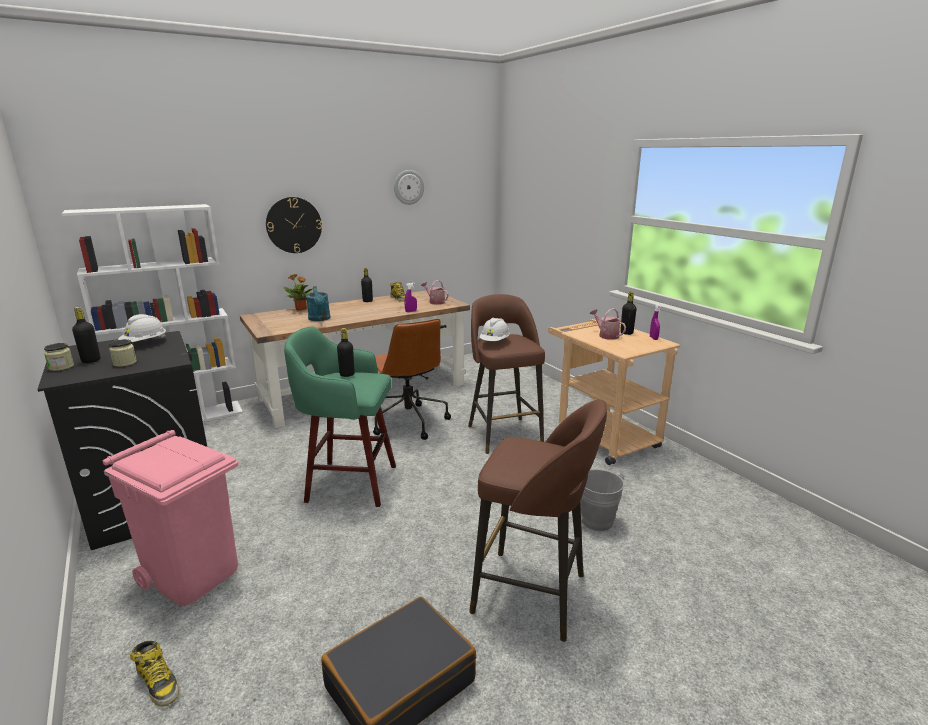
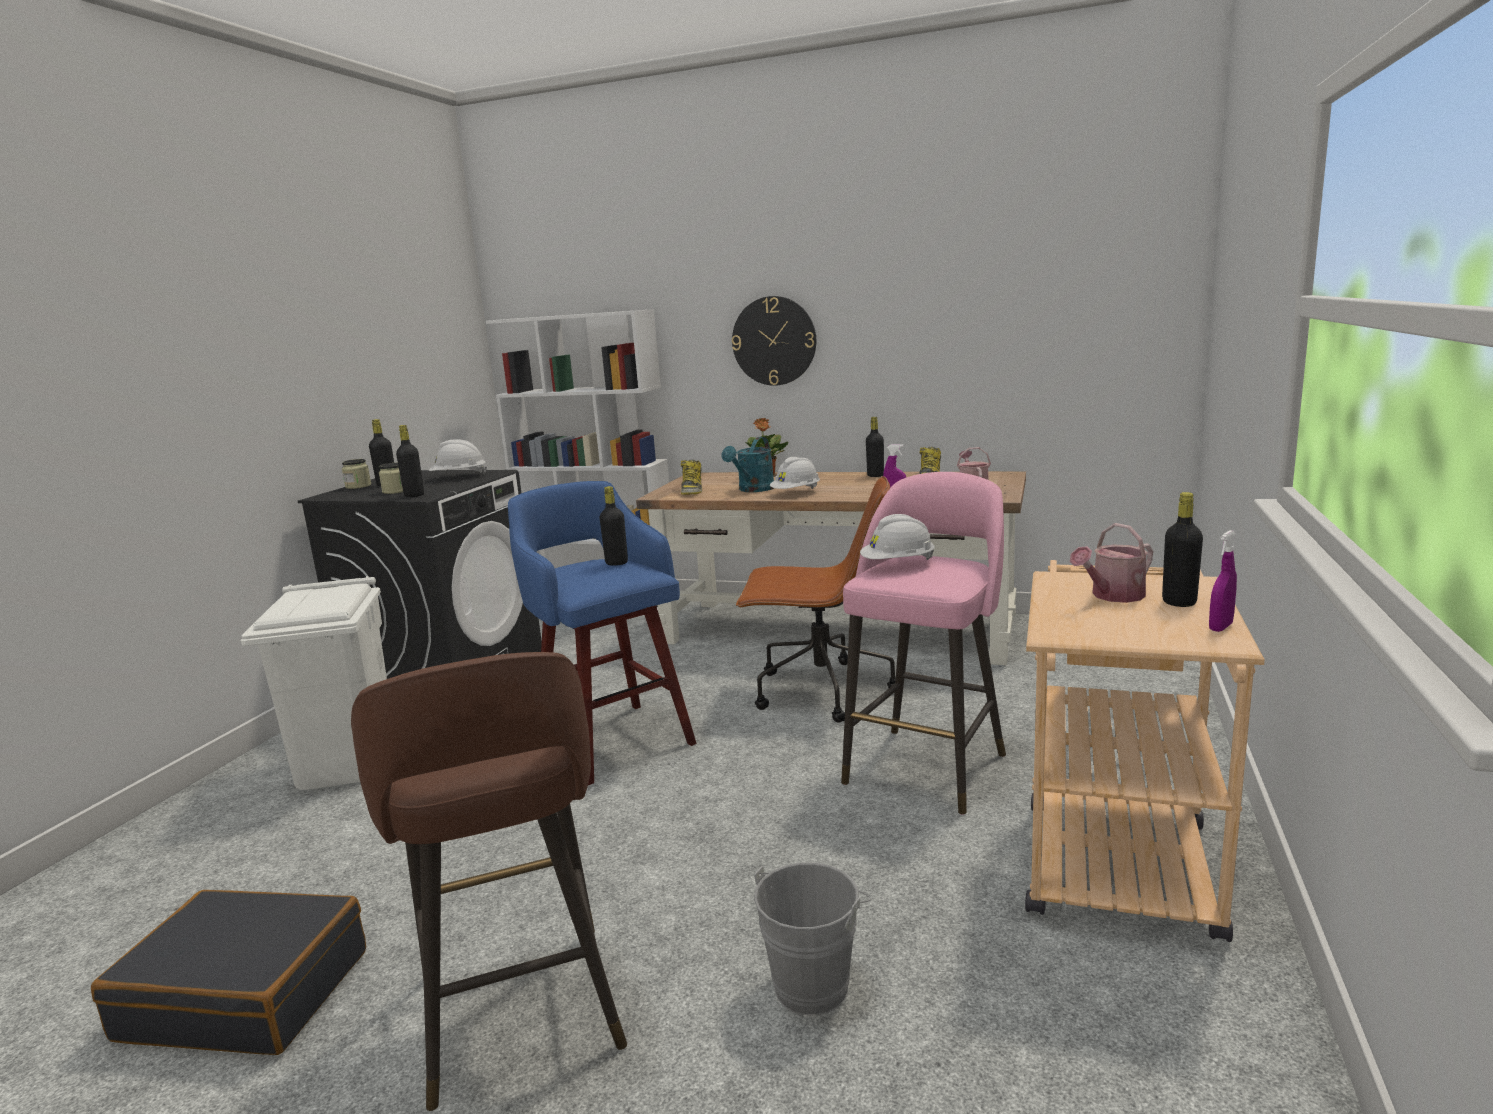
camera: 50 degrees right, 5 degrees down
(158, 682) = (177, 843): boot -> boot (692, 491)
(160, 362) = (414, 495): none -> black bottle
(194, 574) = (348, 764): pink trash can -> white trash can
(348, 483) = (612, 740): green stool -> blue stool
(351, 317) = (796, 493): none -> white hard hat
(408, 187) = (983, 272): wall clock -> none
(408, 421) = (819, 691): brown office chair -> brown office chair turned 105 degrees counterclockwise
(504, 434) = (928, 766): brown stool -> pink stool
(606, 335) = (1113, 596): watering can -> watering can turned 135 degrees counterclockwise

